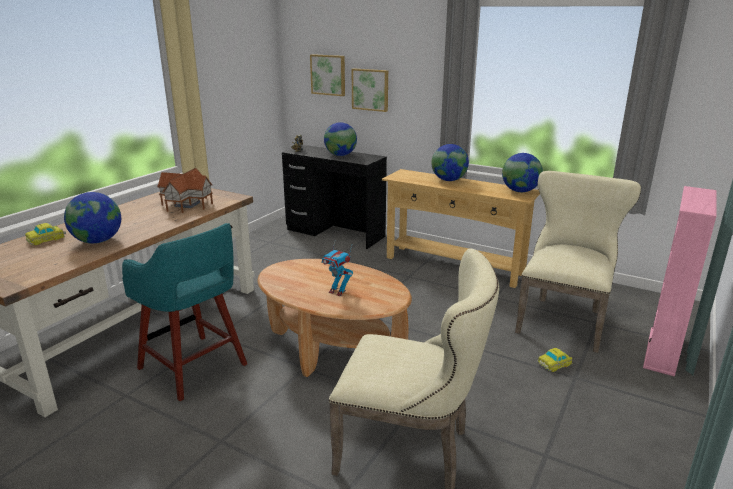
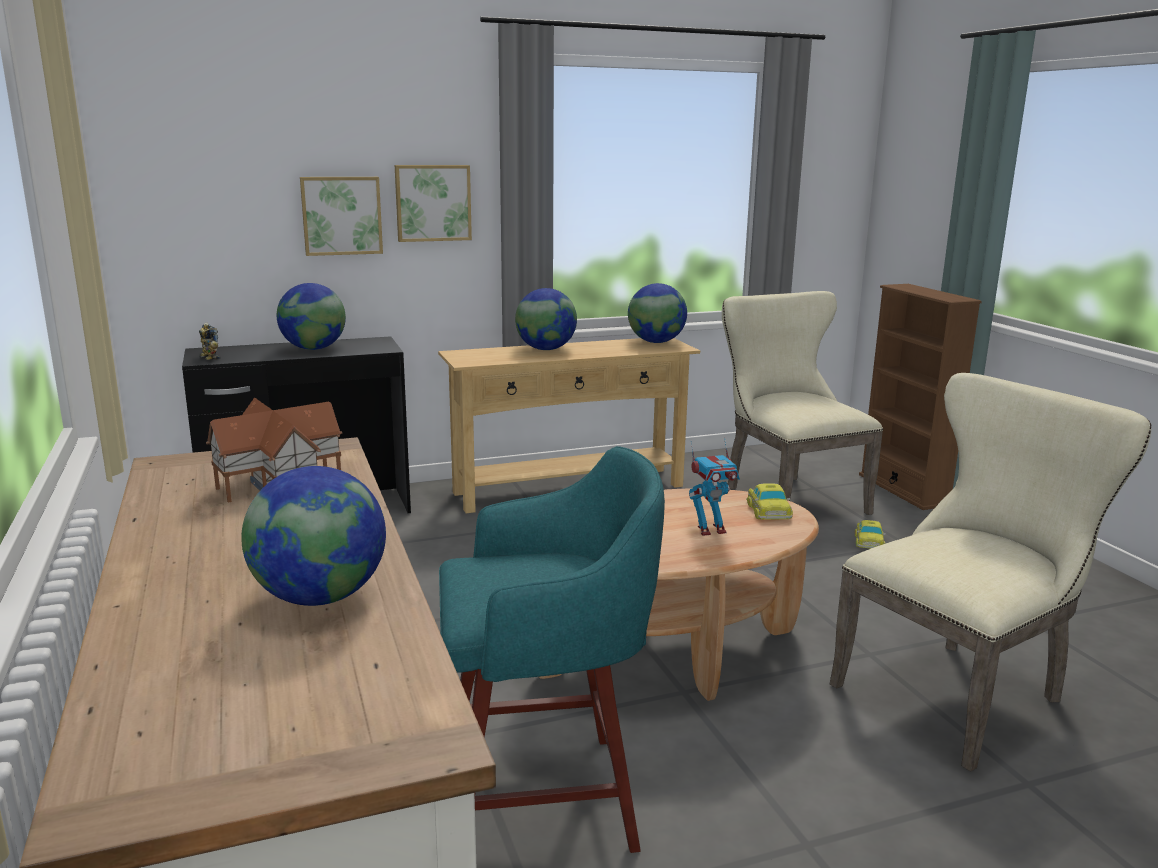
camera: 50 degrees left, 5 degrees down
(46, 239) = (172, 649): toy car -> toy car (768, 510)
(328, 75) = (237, 193): picture -> picture (433, 203)
(662, 351) = (903, 490): pink bookcase -> brown bookcase

